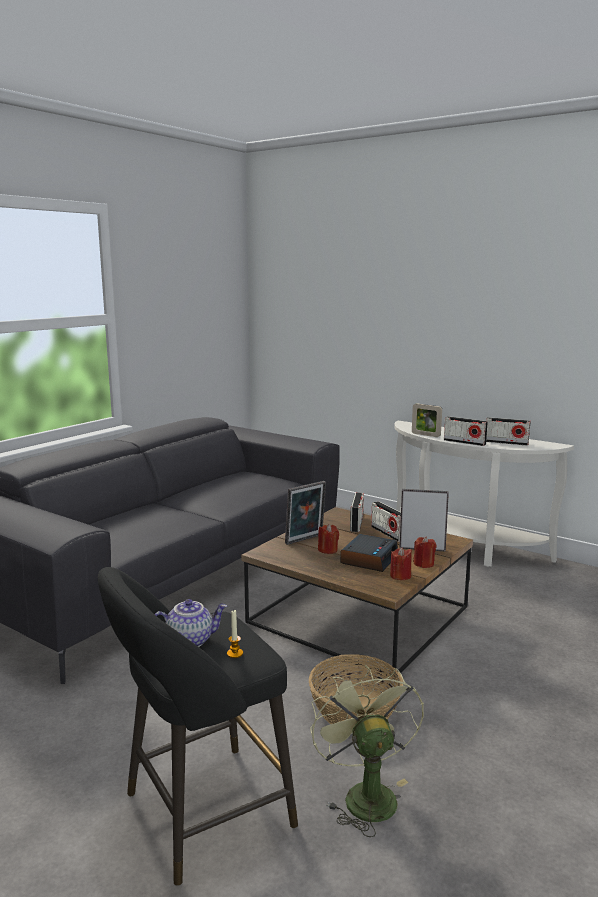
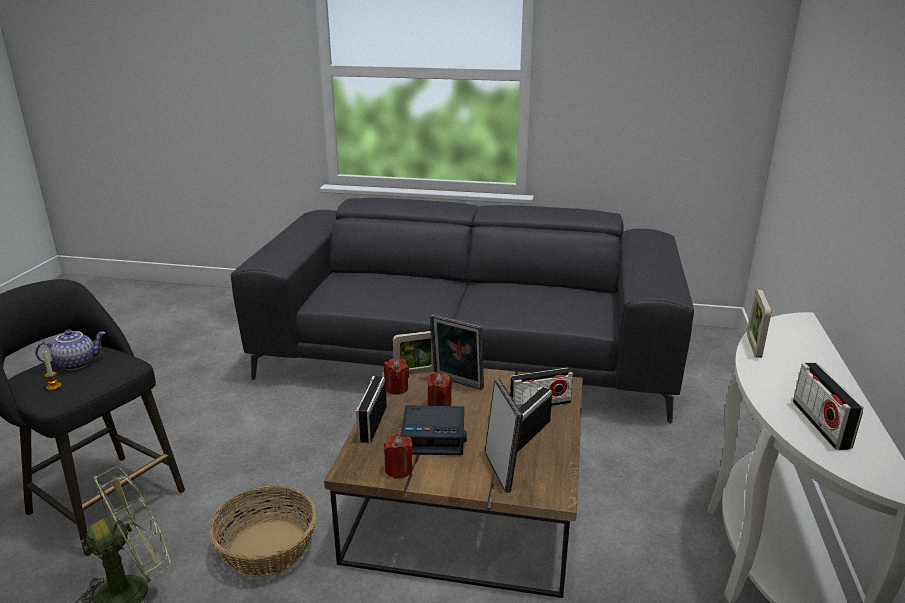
camera: 65 degrees right, 10 degrees up
(190, 640) = (76, 363): teapot -> teapot turned 75 degrees counterclockwise
(274, 549) = (416, 372): none -> picture frame
(423, 564) = (448, 481): red candle -> red candle (396, 388)
(464, 442) = (758, 384): radio -> radio (372, 424)

